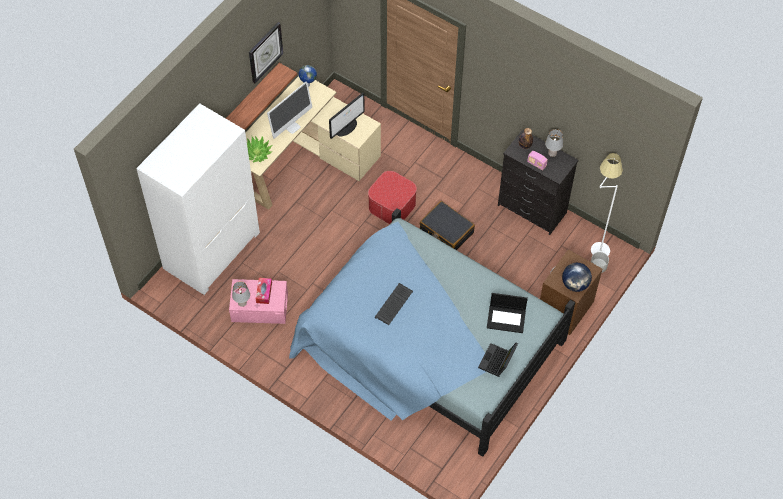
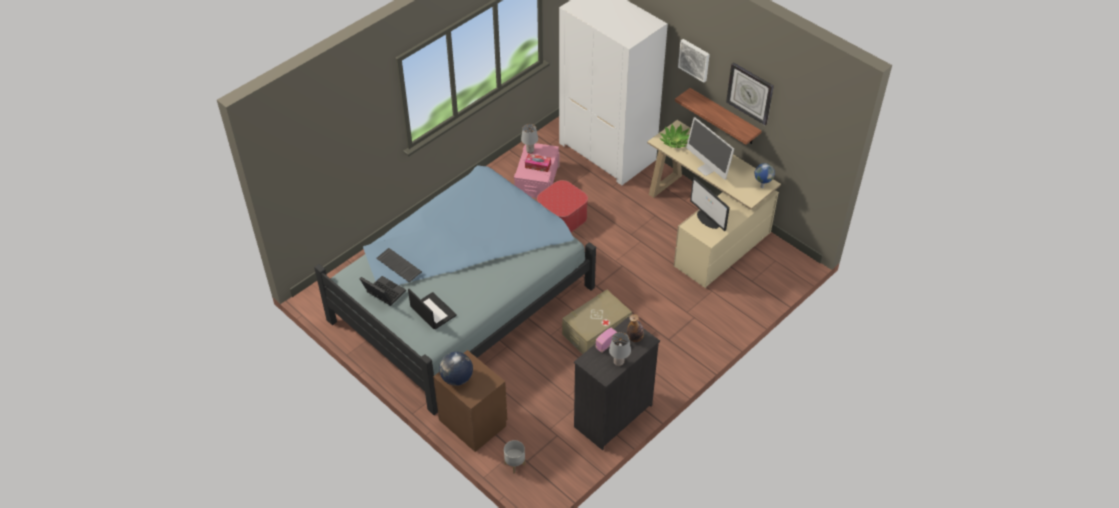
camera: 100 degrees right, 10 degrees down
(222, 95) = (694, 59): none -> picture
(392, 205) = (638, 290): ottoman -> ottoman (562, 217)
(394, 305) = (473, 223): keyboard -> keyboard (398, 266)
(446, 231) = (596, 331): black suitcase -> beige storage box
(506, 319) = (432, 311): laptop -> laptop turned 120 degrees clockwise
(596, 243) = (553, 472): white floor lamp -> none

